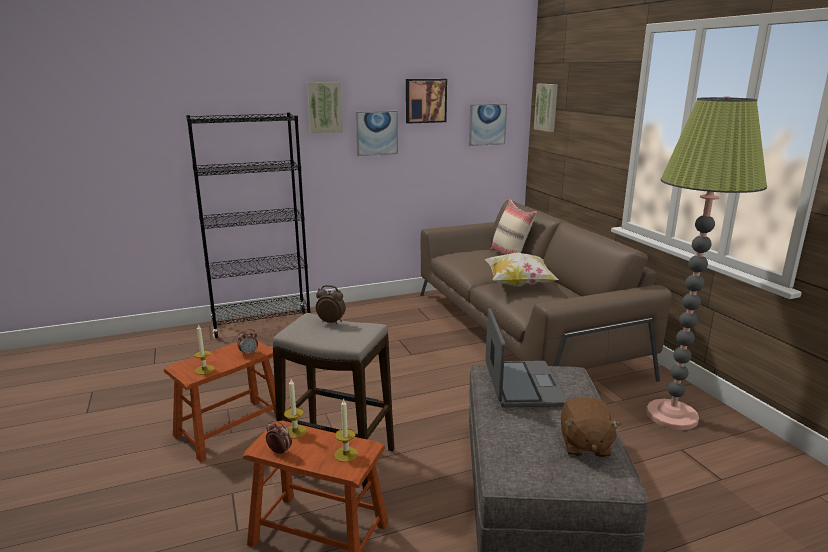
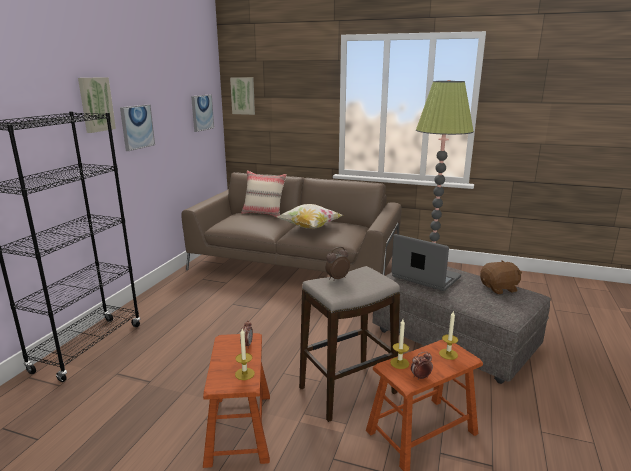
camera: 50 degrees left, 0 degrees up
(425, 100) = (165, 94): picture -> none
(584, 445) = (499, 288): brown plush toy -> brown plush toy turned 60 degrees counterclockwise

